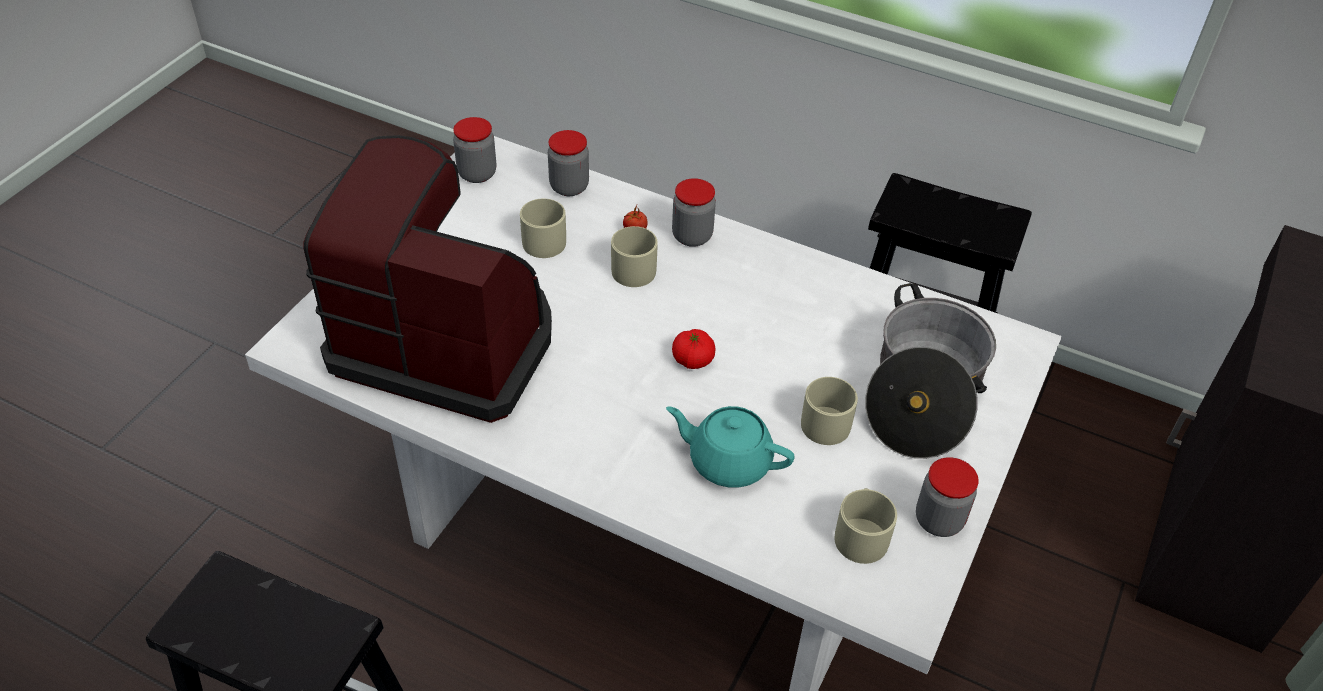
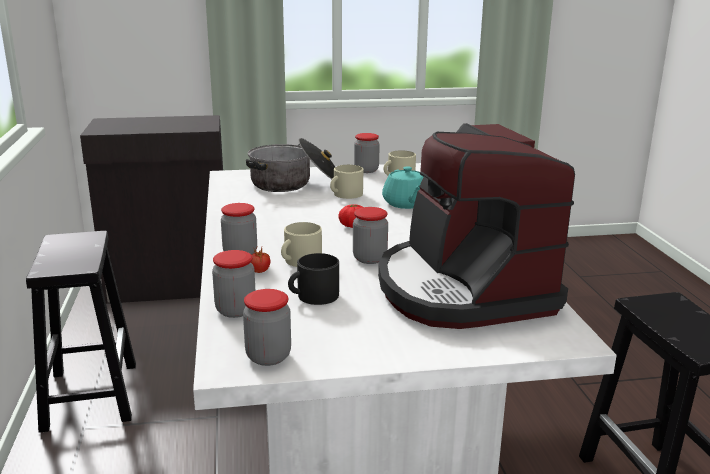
camera: 125 degrees left, 25 degrees down
(545, 239) = (313, 296): beige mug -> black mug
(586, 319) = (369, 258): none -> jar

